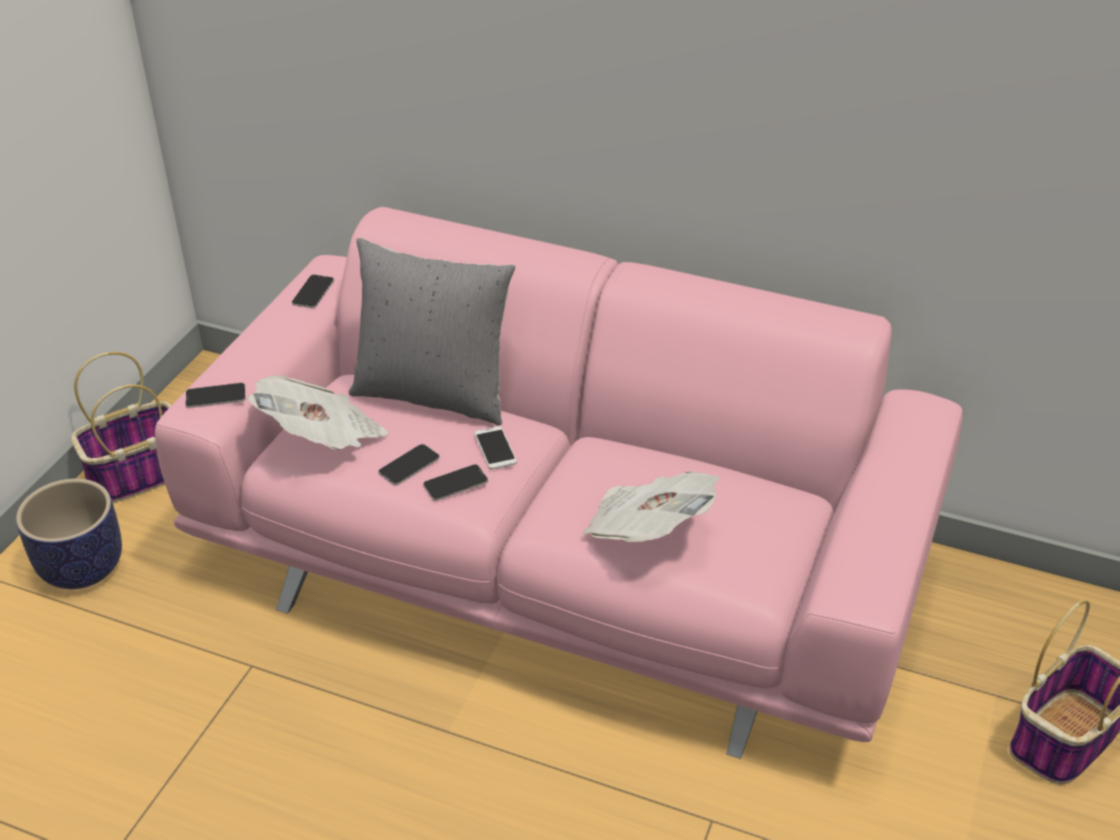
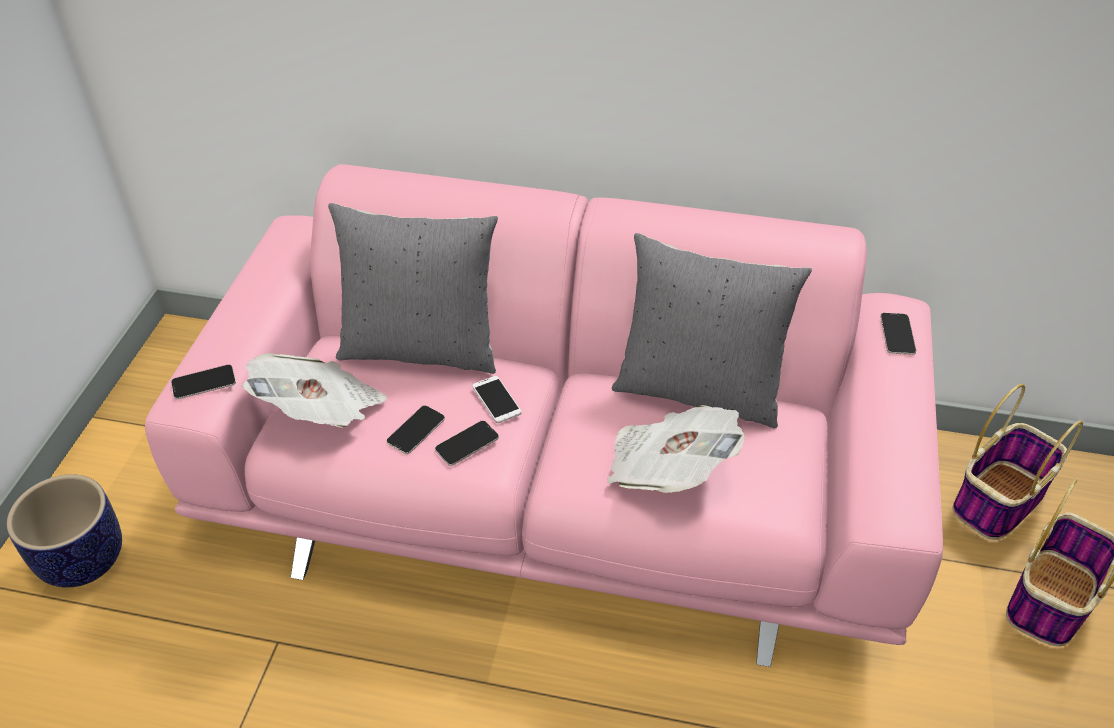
camera: 10 degrees left, 5 degrees up
(140, 474) = (126, 451): basket -> basket (998, 499)
(313, 292) = (281, 257): phone -> phone (897, 334)
(702, 464) = (698, 389): none -> grey pillow

